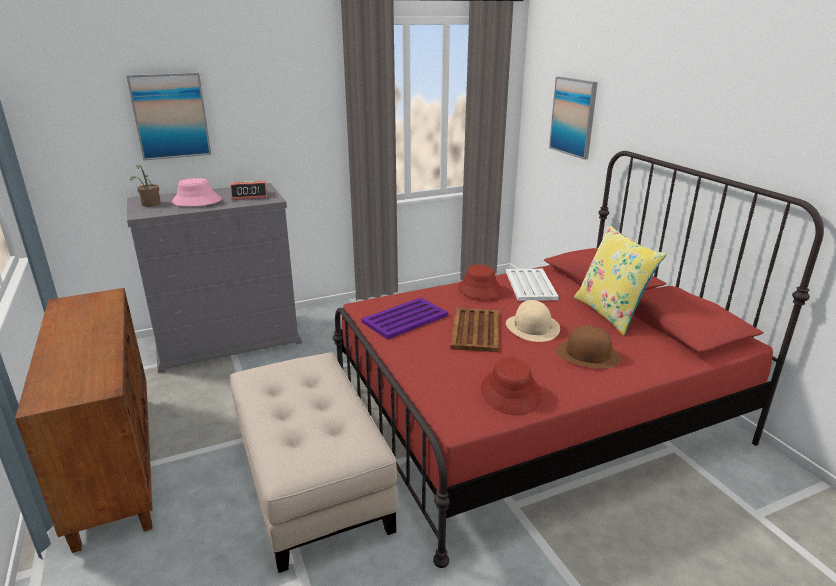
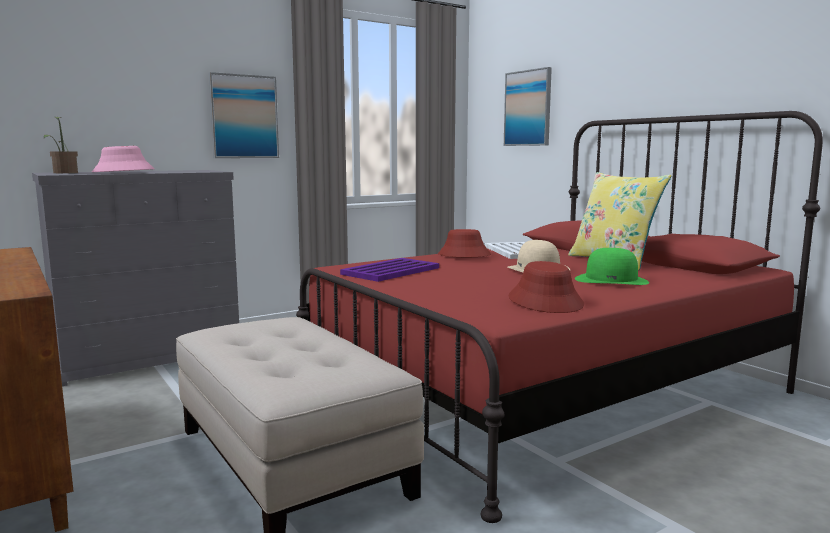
camera: 10 degrees left, 15 degrees down
(170, 116) = (94, 83): picture -> picture (244, 117)
(250, 195) = (187, 171): alarm clock -> none
(475, 330) = (476, 274): brown tray -> none
(588, 354) = (611, 280): brown hat -> green hat

